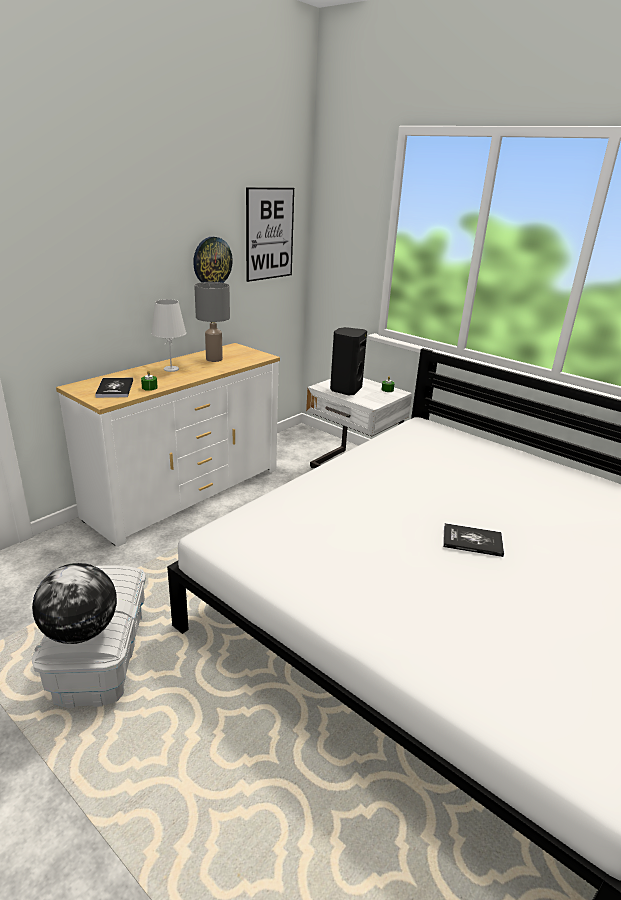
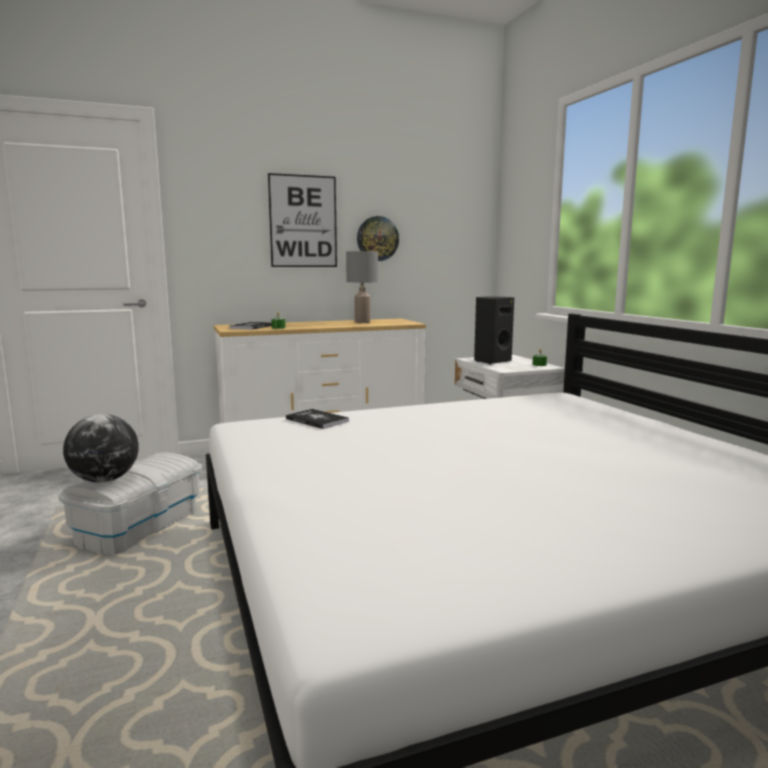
camera: 30 degrees right, 15 degrees down
(171, 369) = (315, 323): white table lamp -> none
(269, 234) = (445, 219): picture -> picture (303, 221)
(472, 541) = (480, 461): book -> book (317, 420)

